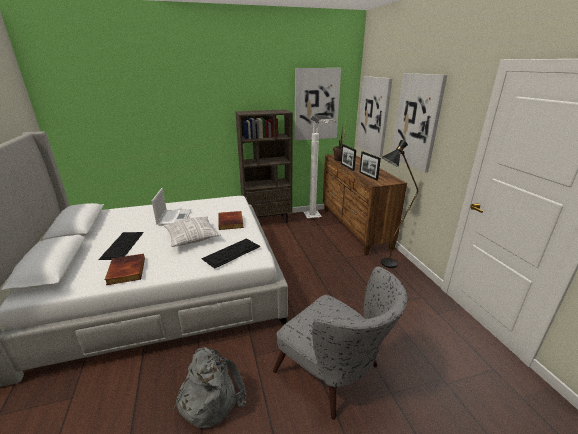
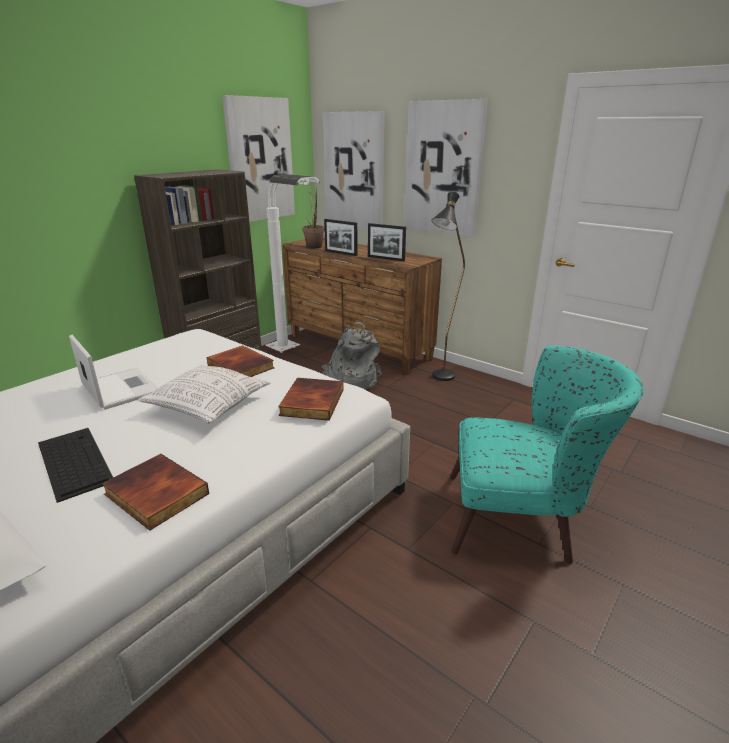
camera: 35 degrees left, 0 degrees up
(210, 396) = (409, 631): grey backpack -> grey backpack (351, 380)
(232, 252) = (311, 402): keyboard -> book
(335, 375) = (522, 519): grey armchair -> turquoise armchair

